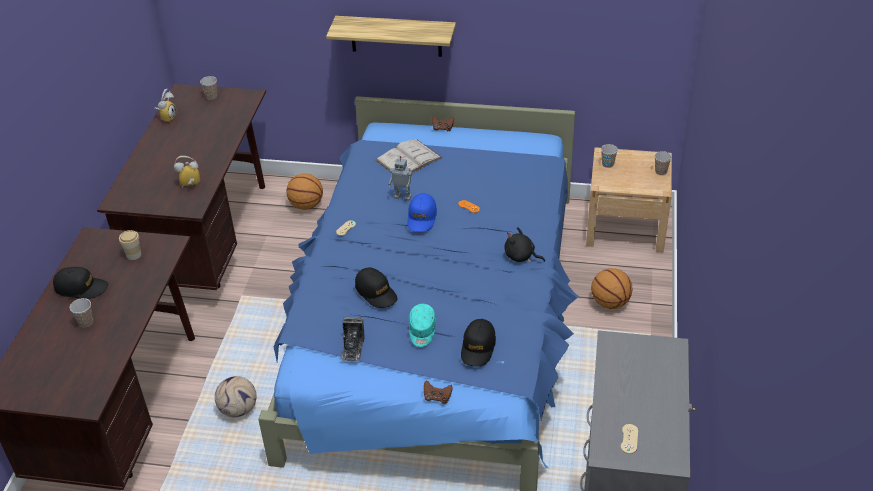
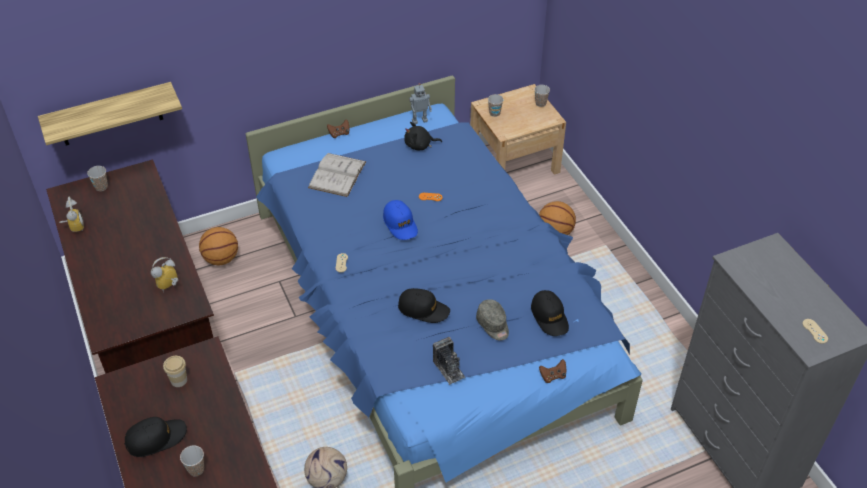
camera: 35 degrees left, 5 degrees up
(396, 36) = (279, 59): shelf -> shelf (110, 115)
(403, 197) = (365, 212): toy robot -> toy robot (419, 120)
(422, 331) = (493, 325): turquoise cap -> grey cap
(521, 256) = (512, 223): black plush toy -> black plush toy (420, 145)

